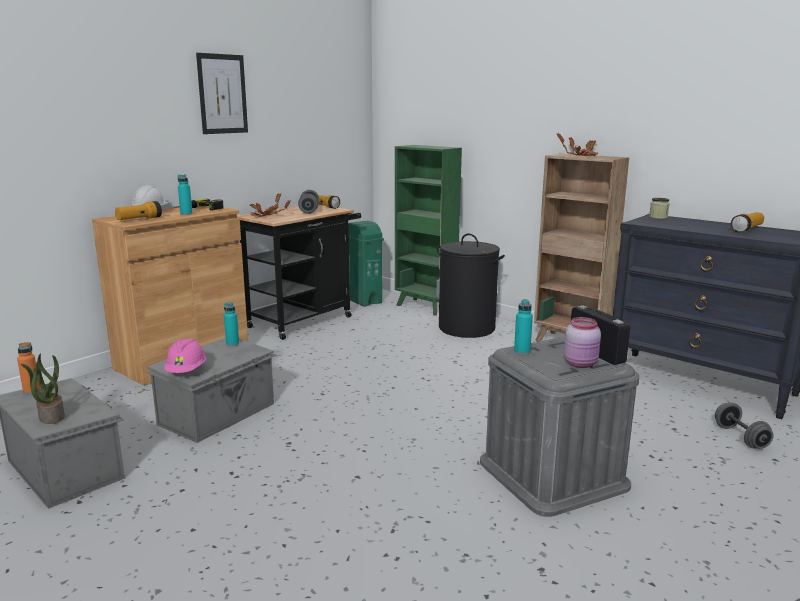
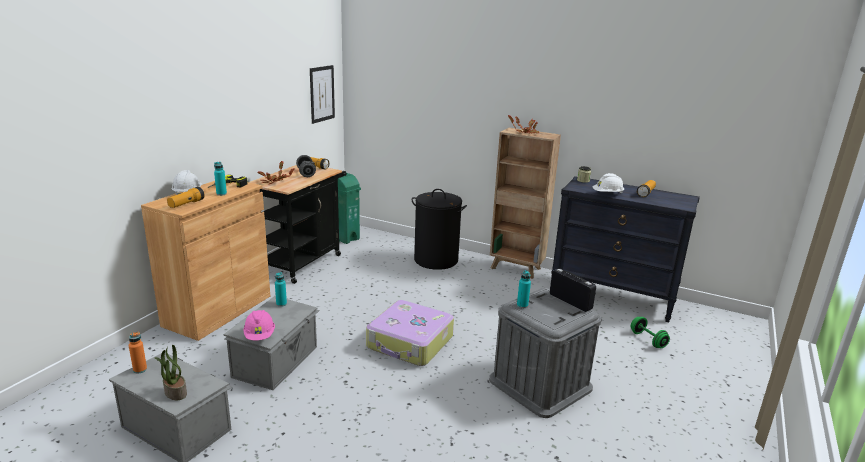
camera: 15 degrees left, 5 degrees up
(222, 94) = (234, 82): picture -> picture (322, 94)
(392, 410) = (410, 343): none -> suitcase
(425, 307) = (396, 241): green bookcase -> none
(581, 364) = (565, 313): pink jar -> none
(686, 228) = (607, 194): none -> white hard hat
(740, 437) = (648, 340): grey dumbbell -> green dumbbell

